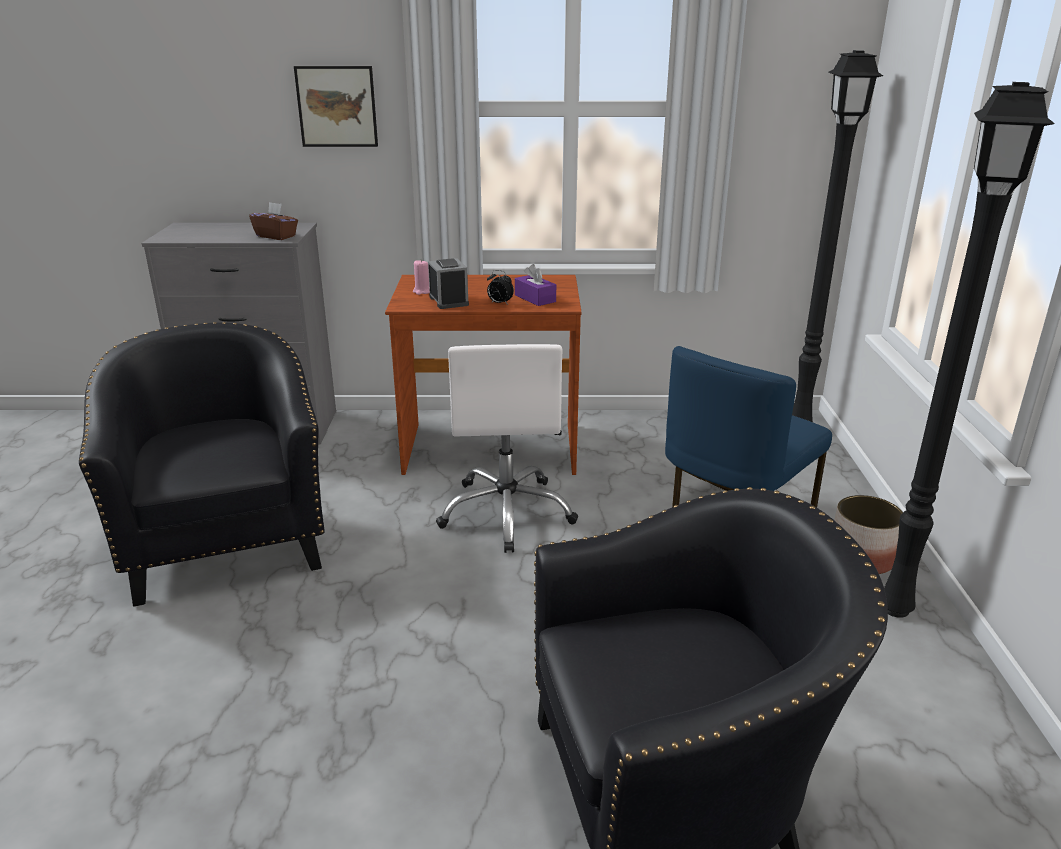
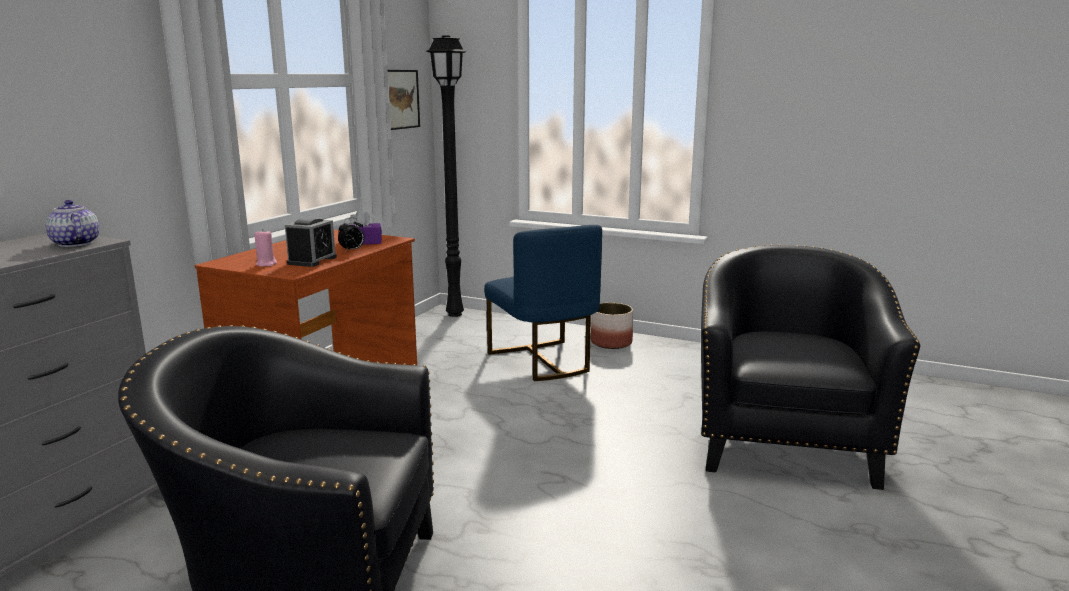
camera: 65 degrees left, 10 degrees down
(276, 236) = (75, 243): brown tissue box -> teapot
(337, 106) = (70, 80): picture -> picture (400, 99)
(449, 301) = (312, 260): alarm clock -> alarm clock turned 105 degrees clockwise
(507, 513) = (440, 428): white office chair -> none
(897, 611) = (664, 349): black floor lamp -> none

